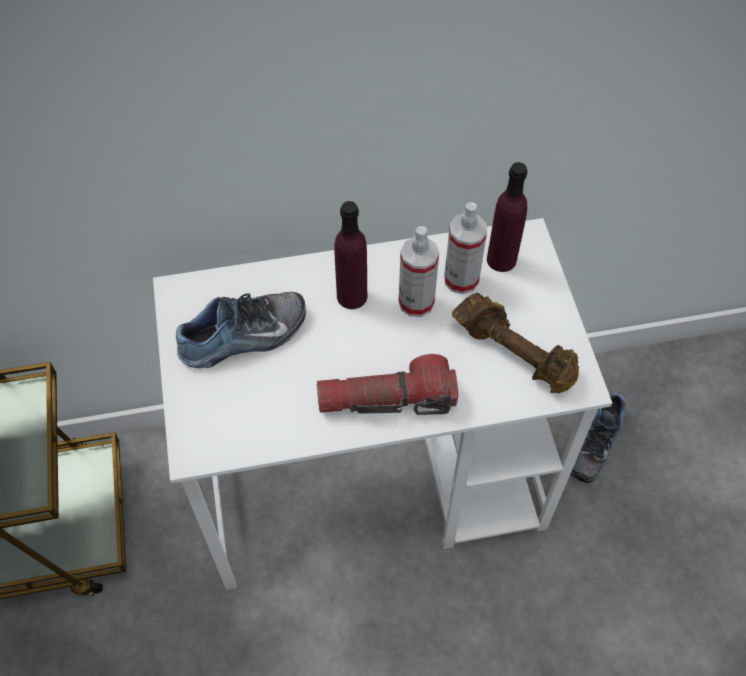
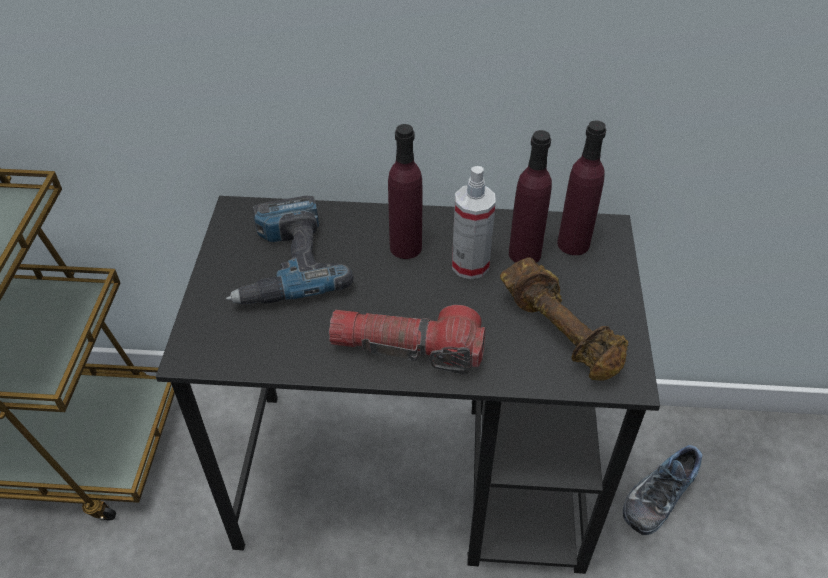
camera: 15 degrees right, 10 degrees down
(245, 338) = (284, 263): shoe -> power drill
(375, 480) = (417, 478): white desk -> black desk
(461, 279) = (524, 253): spray bottle -> purple bottle

